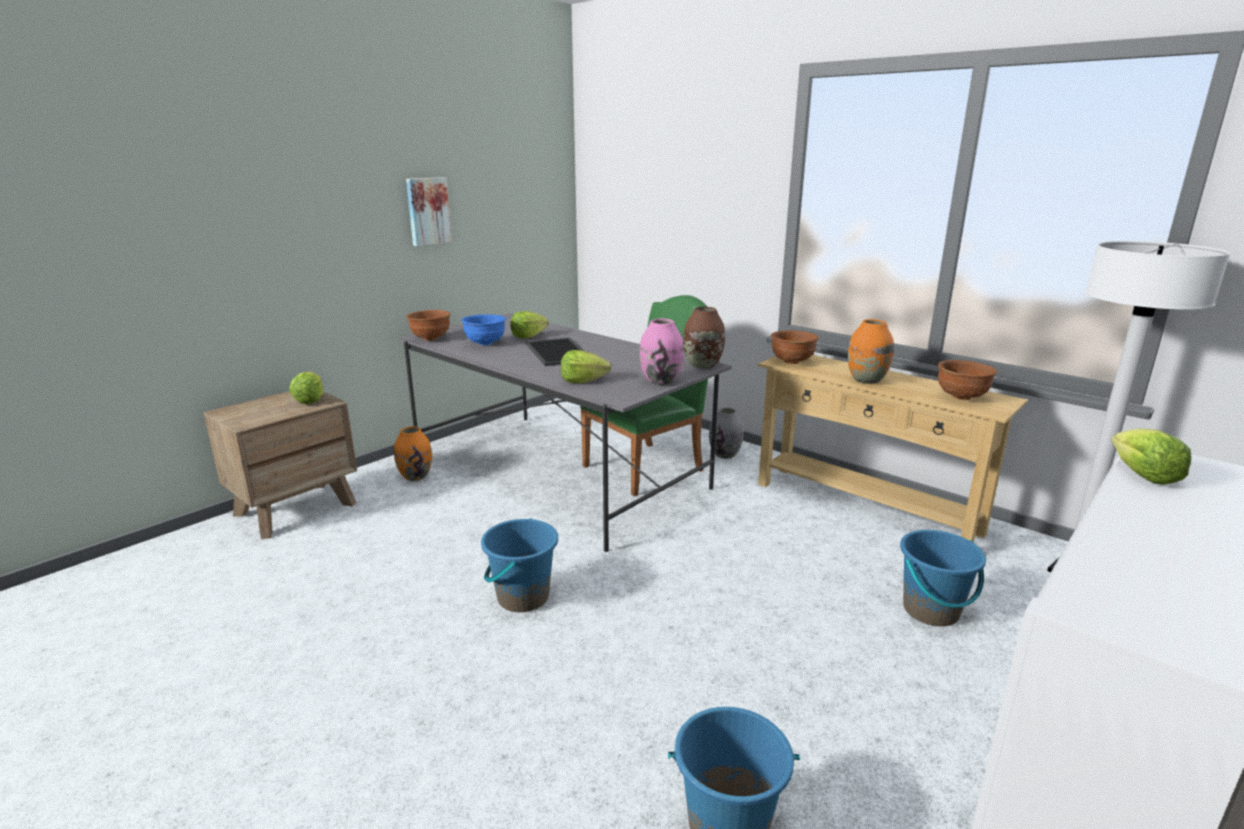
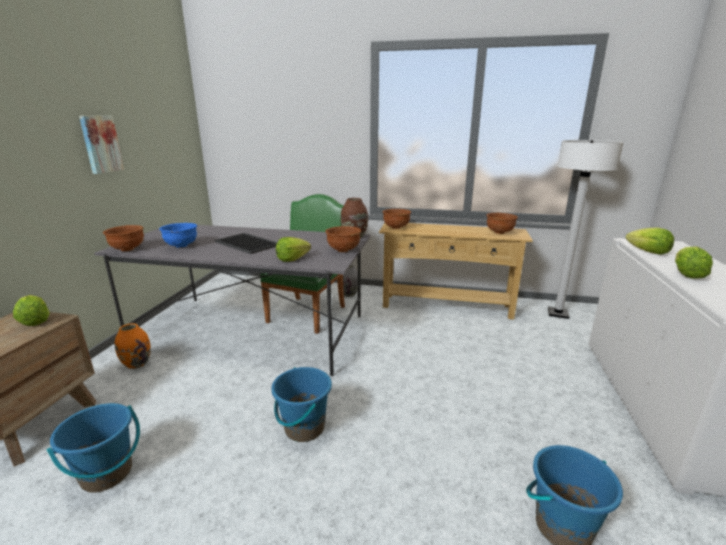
camera: 30 degrees left, 0 degrees up
(528, 336) = (209, 236): lettuce -> lettuce (686, 274)
(661, 381) = (343, 250): pink vase -> brown bowl
(866, 380) = (446, 231): orange vase -> none
(931, 611) = (526, 352): blue bucket -> blue bucket (107, 474)

